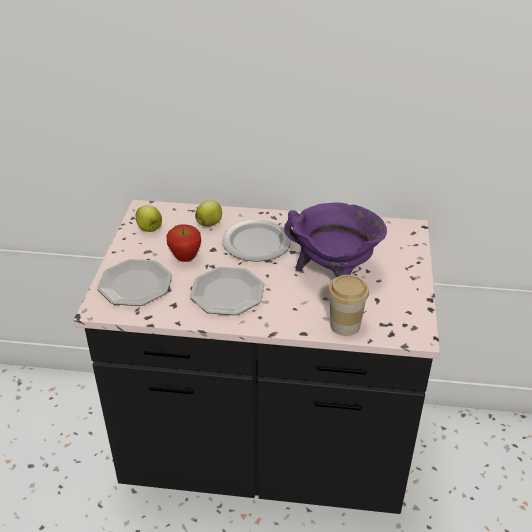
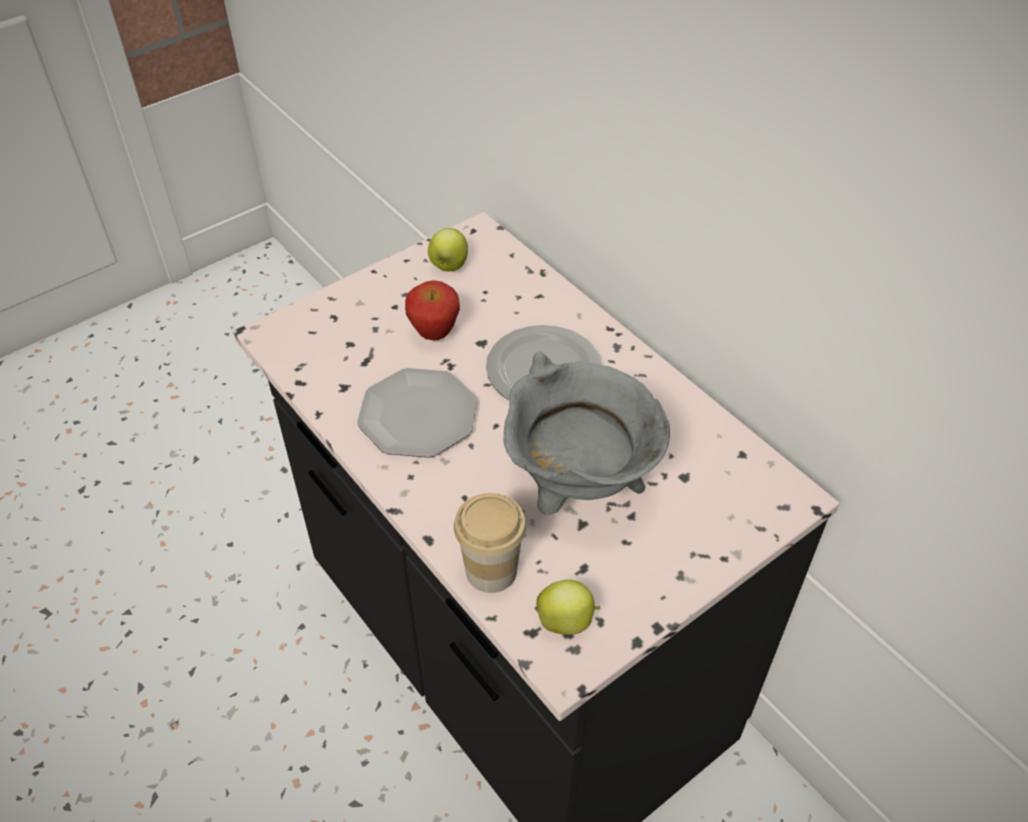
camera: 45 degrees right, 10 degrees up
(134, 285) = (339, 330): plate -> none
(209, 223) = (525, 303): apple -> apple (566, 621)
(334, 274) = (578, 487): purple cooking pot -> grey cooking pot

